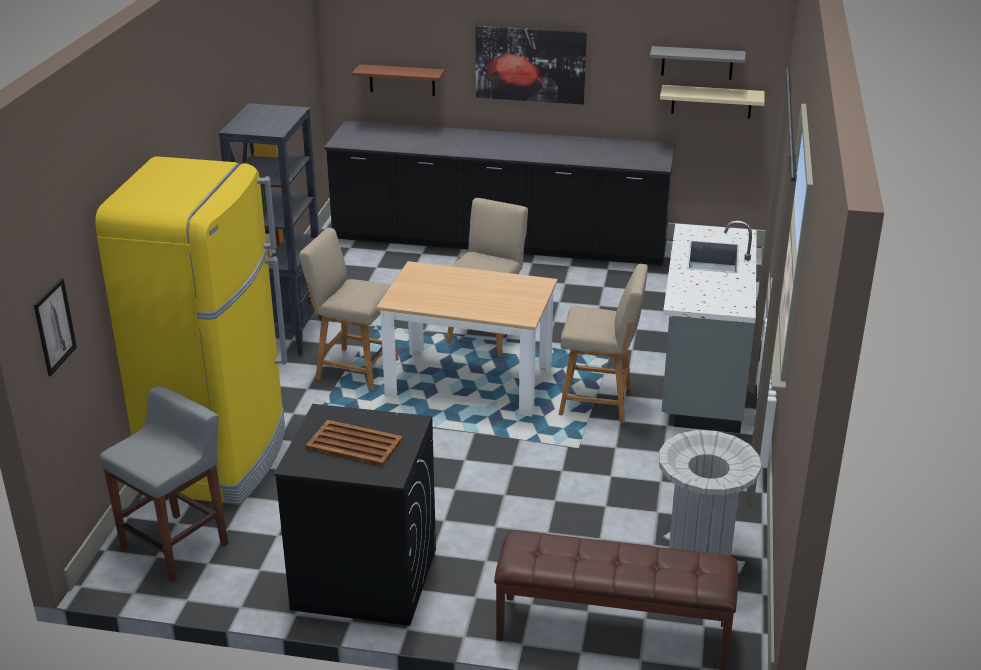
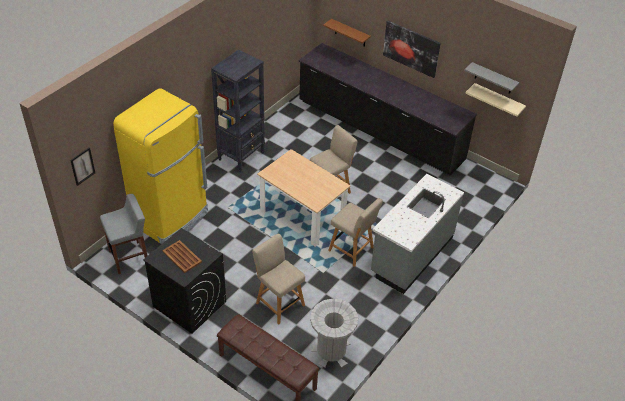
camera: 25 degrees right, 15 degrees up
(353, 368) = (257, 188): beige chair -> beige chair (278, 302)

